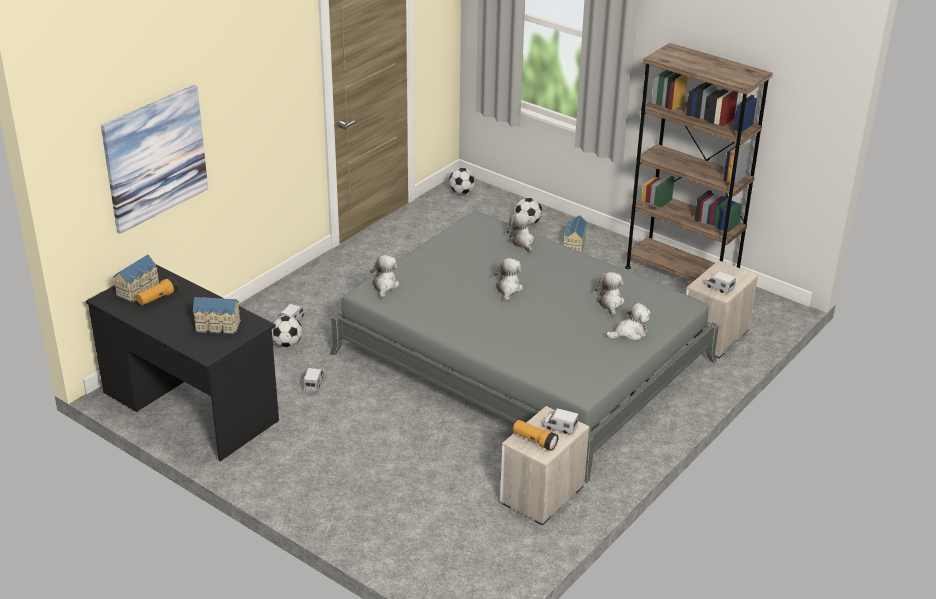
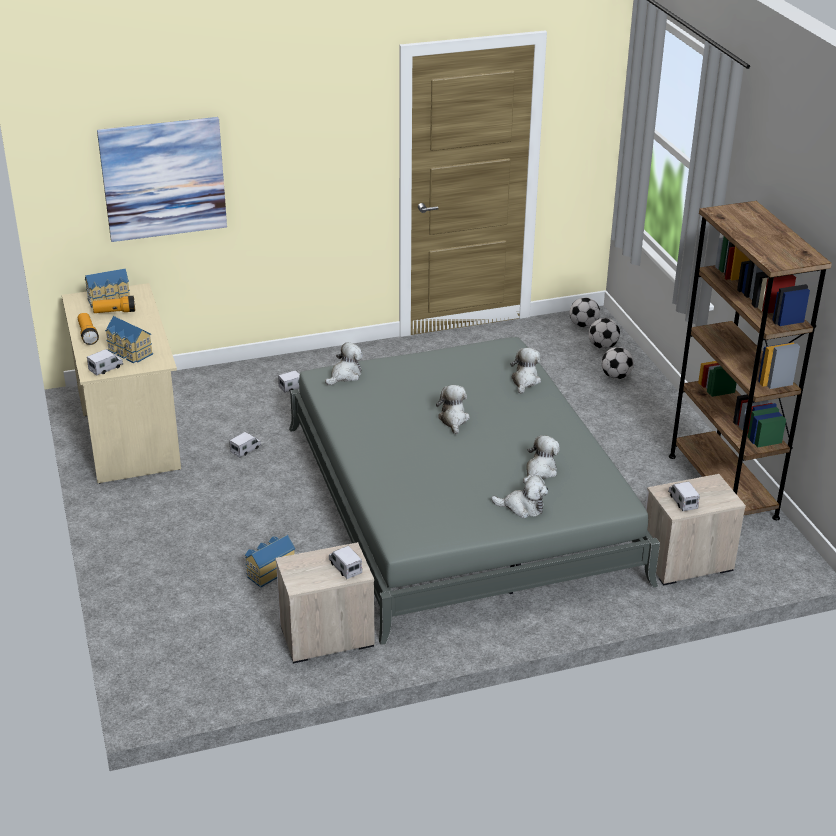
camera: 35 degrees right, 0 degrees up
(190, 406) = (128, 428): black desk -> beige desk
(215, 347) = (106, 368): none -> toy truck
(287, 344) = (263, 406): football -> football (603, 346)
(508, 289) = (453, 420): plush toy -> plush toy turned 45 degrees counterclockwise
(534, 441) = (306, 569): flashlight -> flashlight (88, 335)
(573, 244) = (640, 414): toy house -> toy house (269, 571)

